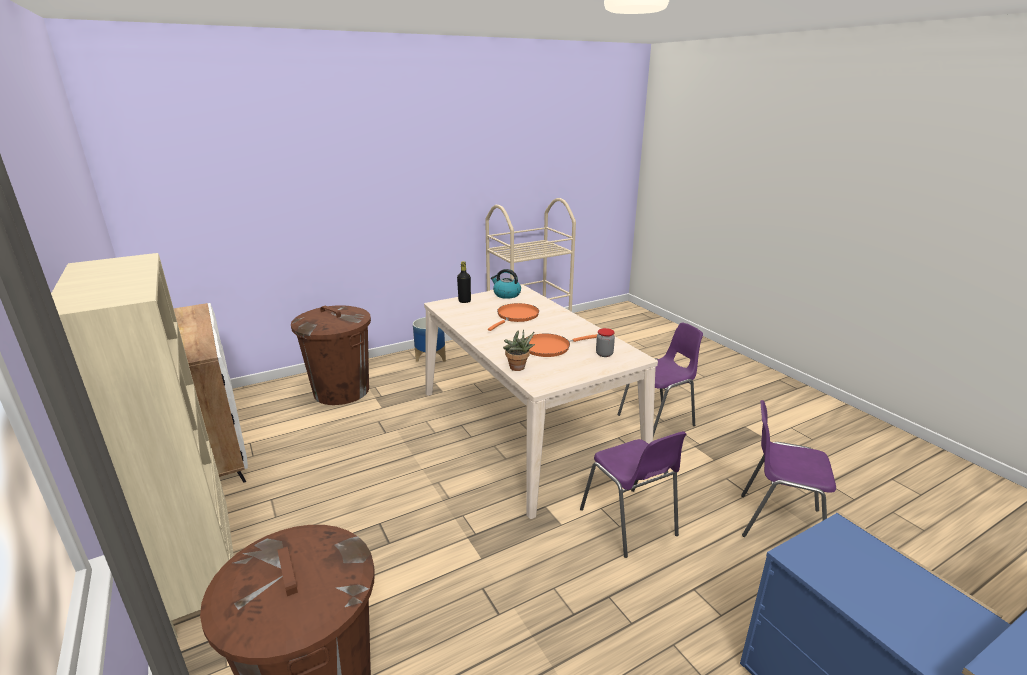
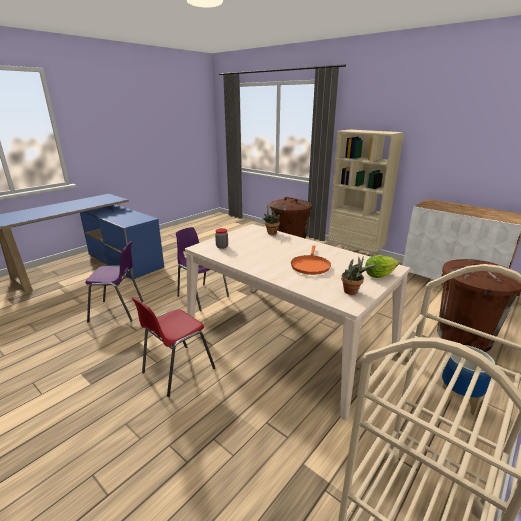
camera: 160 degrees right, 0 degrees up
(464, 301) = (379, 275): black bottle -> lettuce
(506, 294) = (352, 292): kettle -> potted plant
(549, 347) = (261, 245): orange frying pan -> none
(658, 420) = (176, 371): purple chair -> red chair

